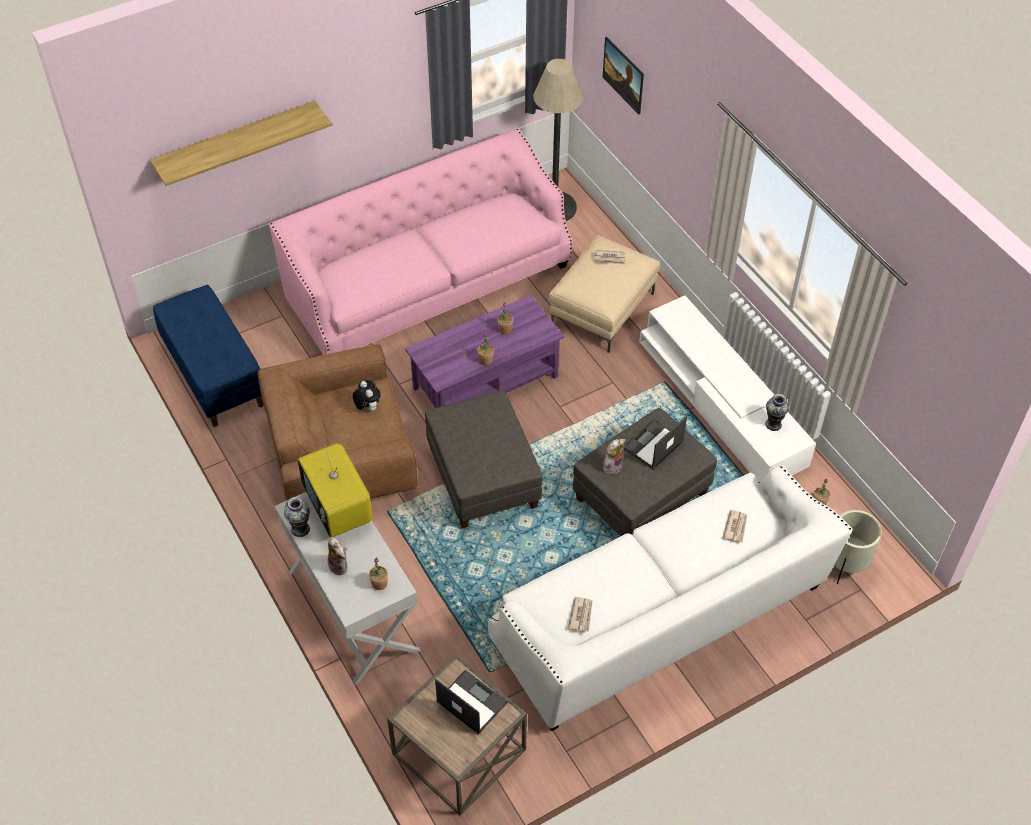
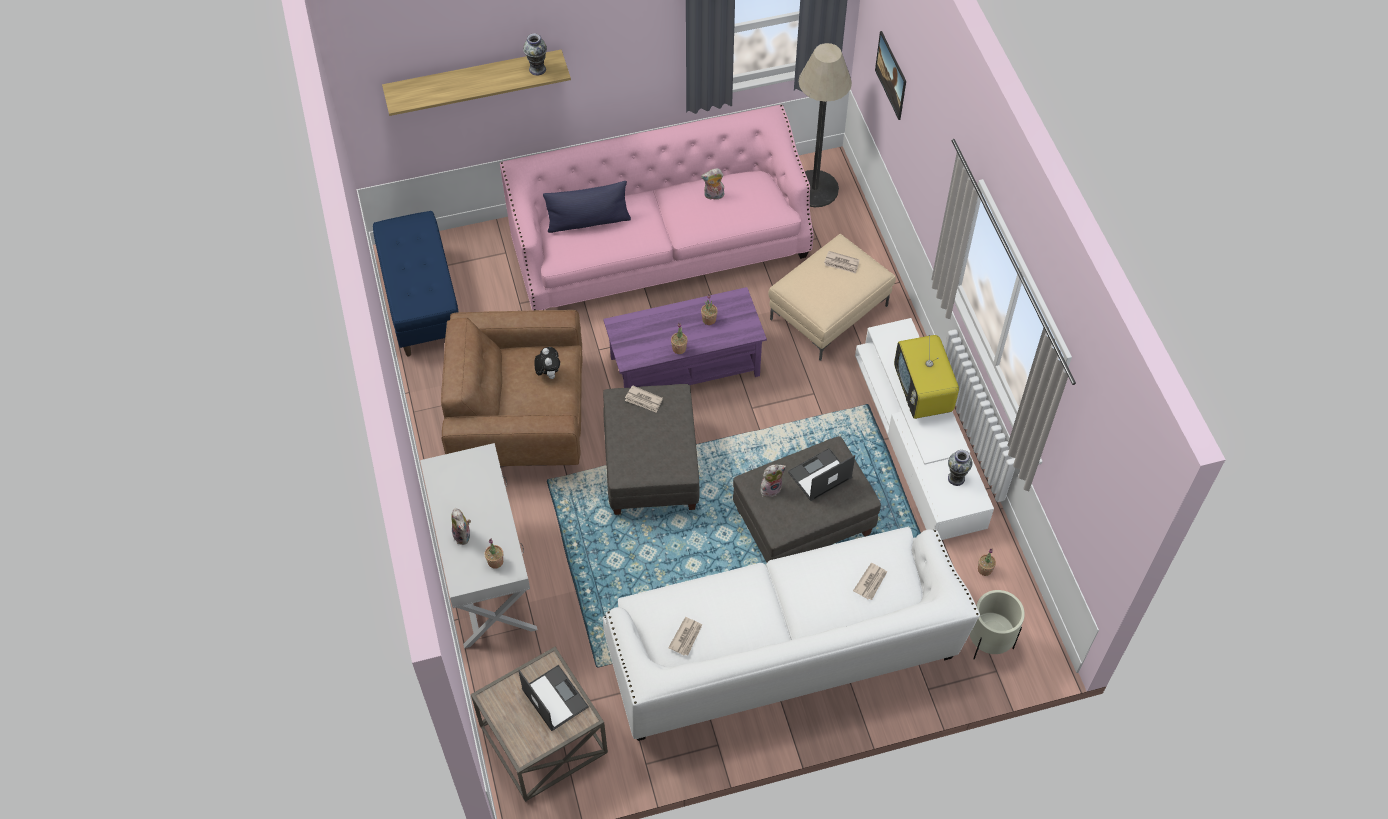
camera: 15 degrees right, 5 degrees up
(300, 529) = (438, 489): vase -> vase (537, 69)
(339, 509) = (480, 477): television -> television (922, 394)
(365, 265) = (588, 222): none -> blue pillow
(467, 413) = (643, 400): none -> newspaper
(475, 221) = (713, 196): none -> plush toy

